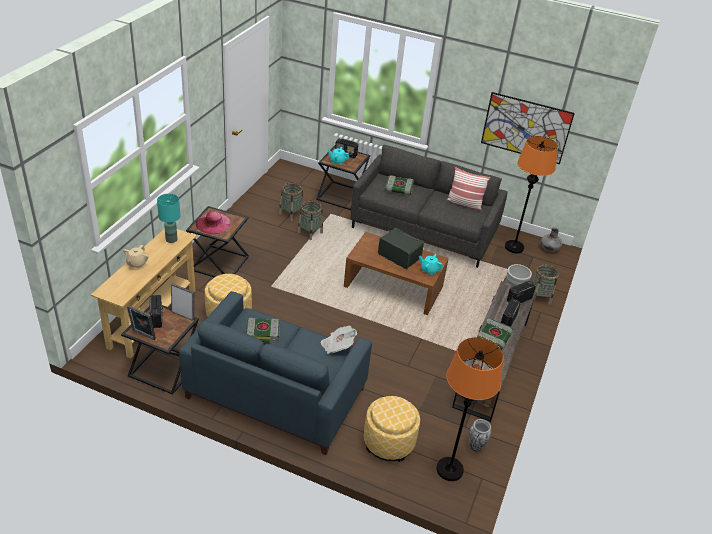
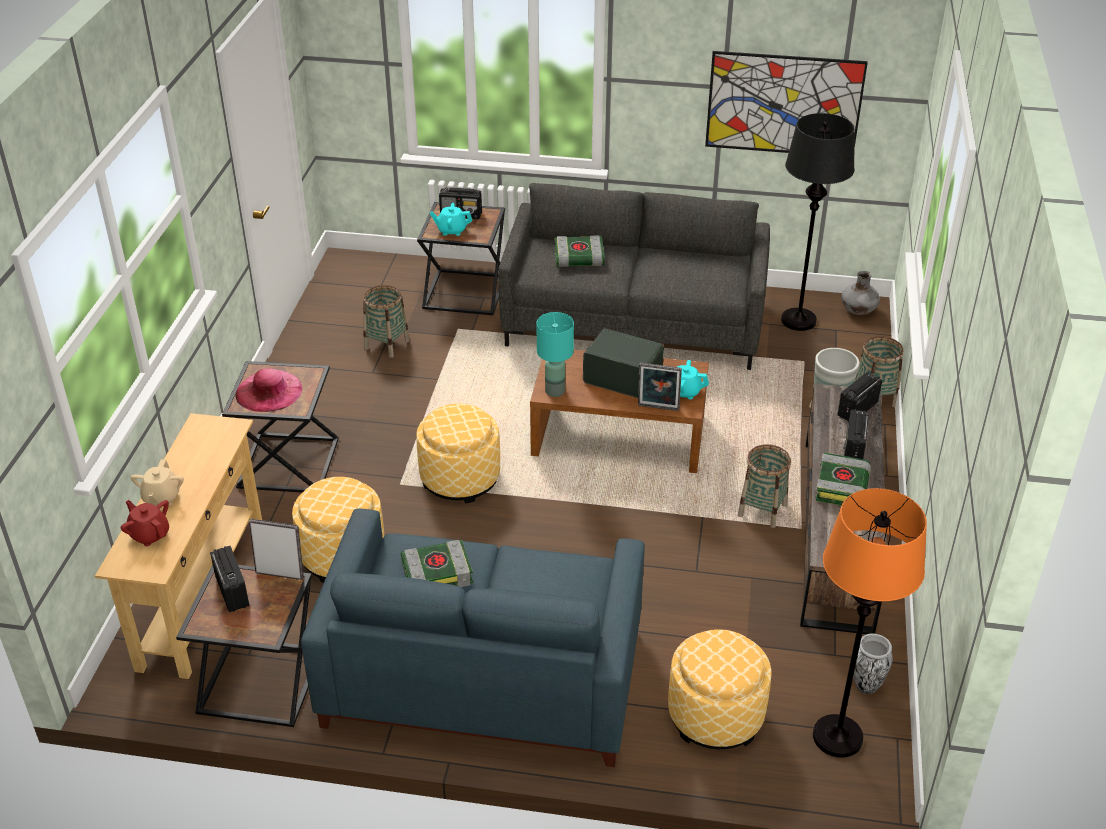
camera: 10 degrees left, 0 degrees up
(124, 280) = (149, 534): none -> red teapot
(143, 335) = (219, 630): picture frame -> picture frame (658, 409)
(171, 239) = (208, 437): turquoise table lamp -> turquoise table lamp (554, 391)
(302, 290) = (460, 478): none -> ottoman
(310, 232) = (434, 371): basket -> basket (762, 510)
(337, 346) = (580, 564): newspaper -> none
(464, 203) = (702, 260): pillow -> none
(514, 247) = (799, 320): orange floor lamp -> black floor lamp

